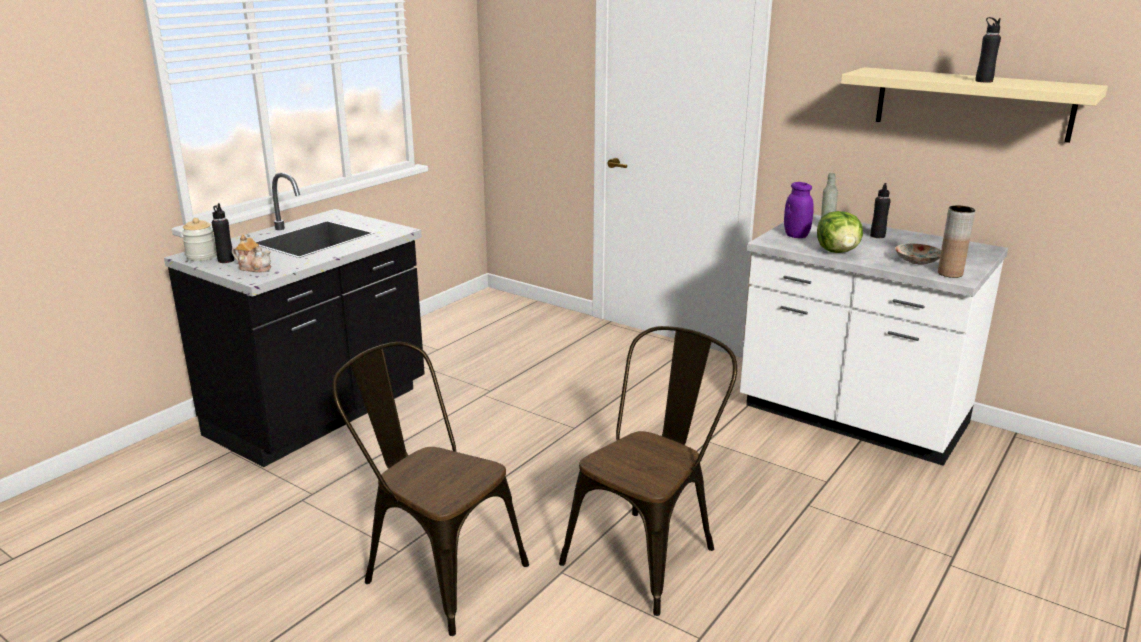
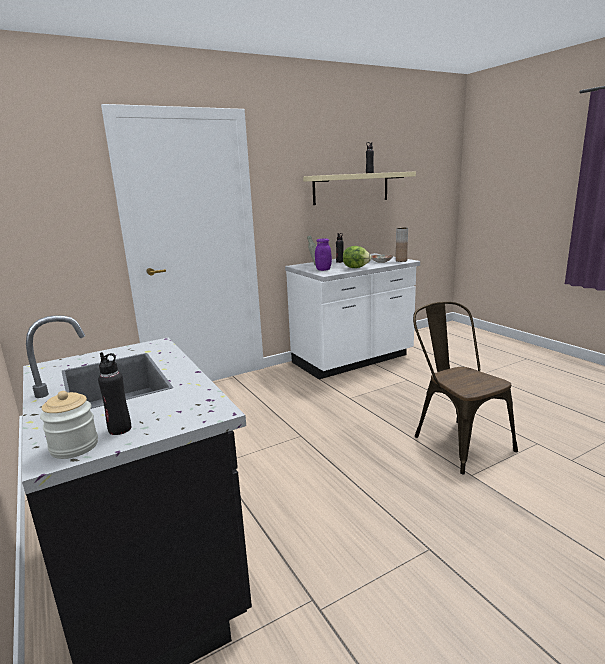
camera: 65 degrees left, 5 degrees down
(254, 268) = (178, 411): teapot -> none
(435, 571) = (461, 532): brown chair -> none

